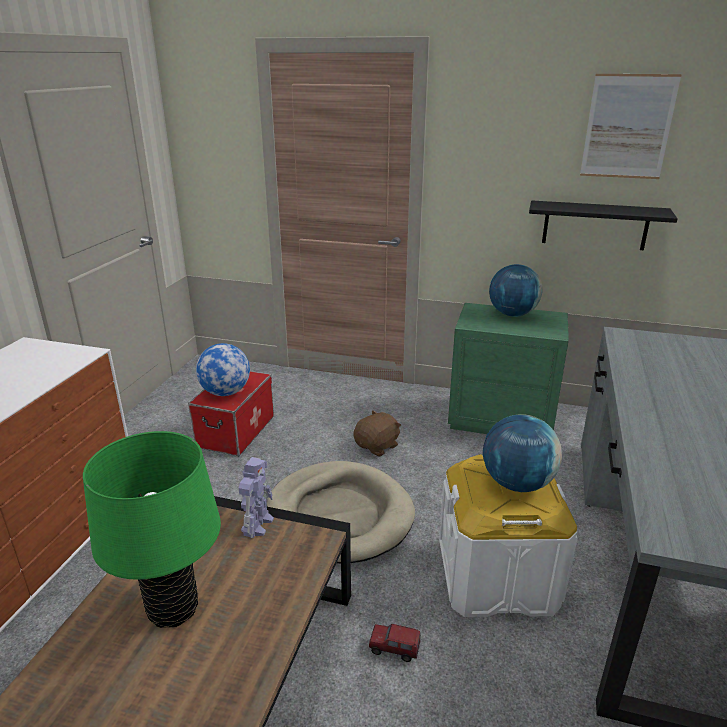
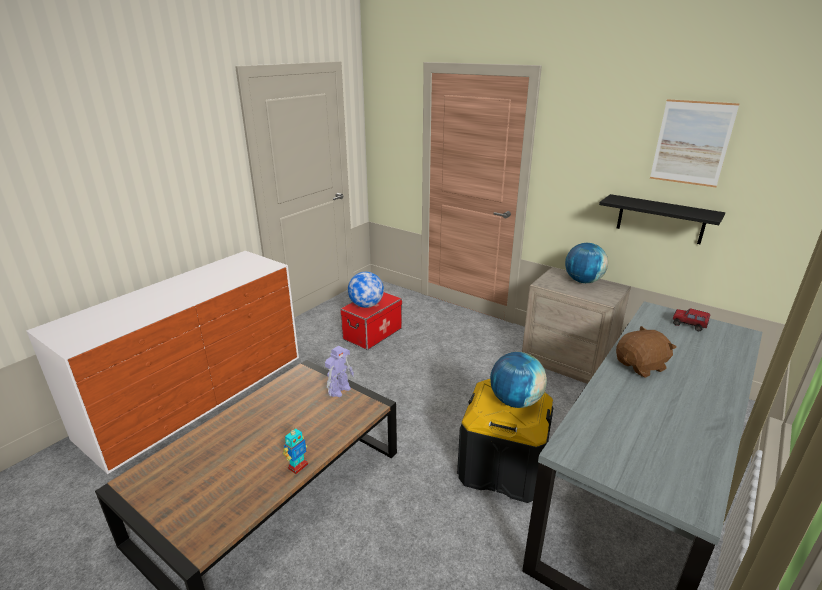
camera: 20 degrees right, 0 degrees up
(173, 609) = (270, 424): green table lamp -> none
(254, 667) = (298, 466): none -> toy robot
(340, 515) = (414, 402): beige dog bed -> none
(377, 446) = (463, 362): brown plush toy -> brown plush toy (641, 366)
(394, 650) = (408, 492): toy truck -> toy truck (688, 326)
(496, 576) = (502, 467): white storage box -> black storage box
(501, 418) = (568, 361): green nightstand -> beige nightstand

